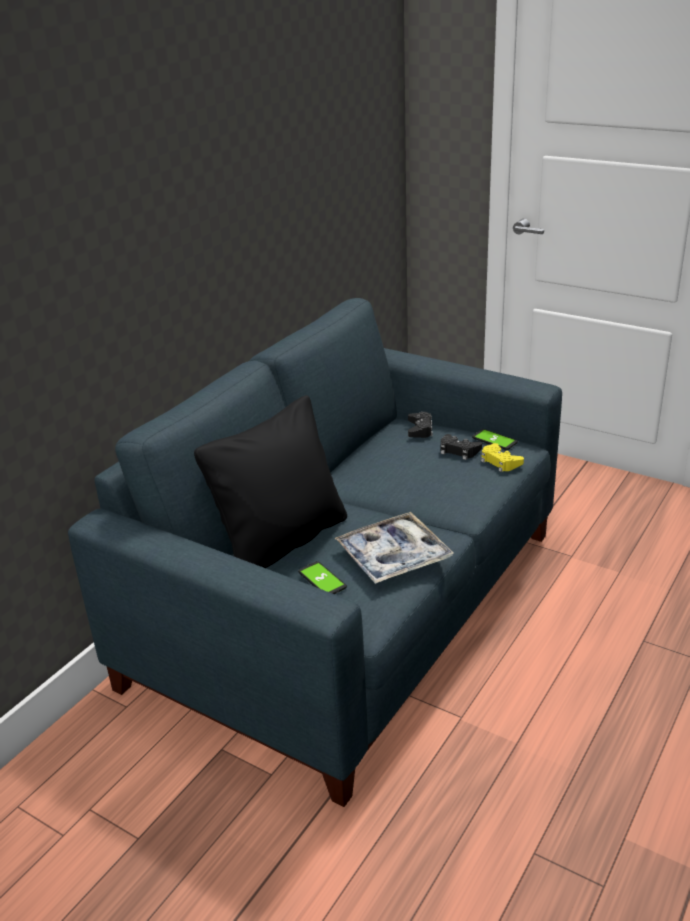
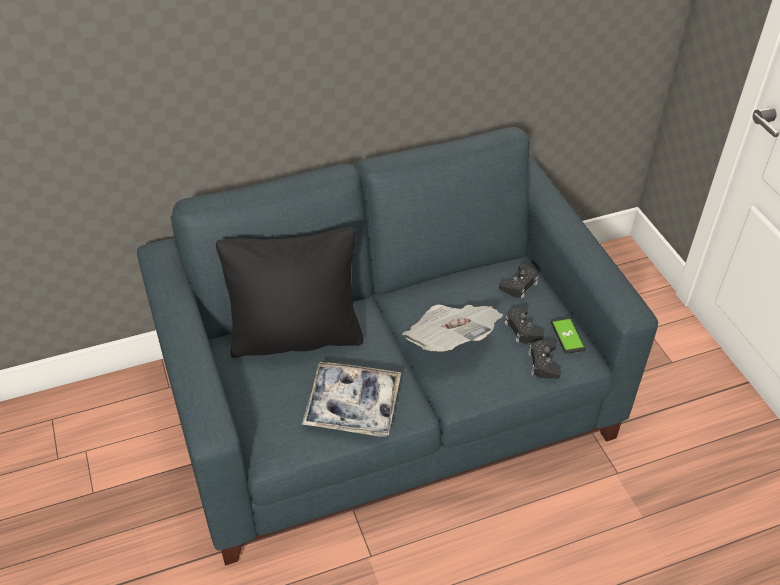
camera: 35 degrees right, 15 degrees up
(322, 580) = (282, 393): phone -> none
(414, 484) = (449, 341): none -> newspaper
(500, 462) = (543, 363): yellow game controller -> black game controller

